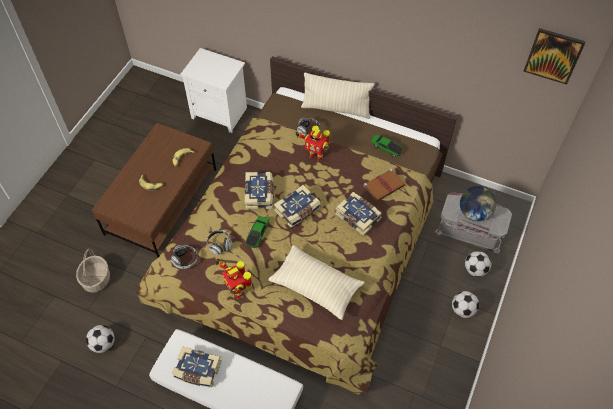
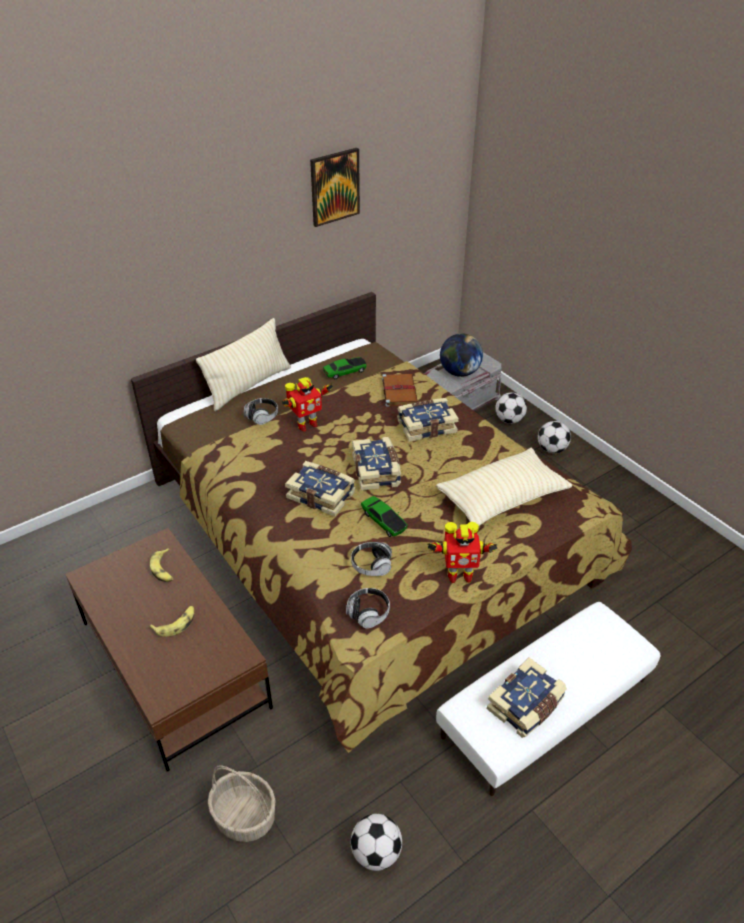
camera: 60 degrees left, 15 degrees down
(221, 113) = (88, 533): white nightstand -> none
(553, 55) = (438, 141): picture -> picture (334, 187)

